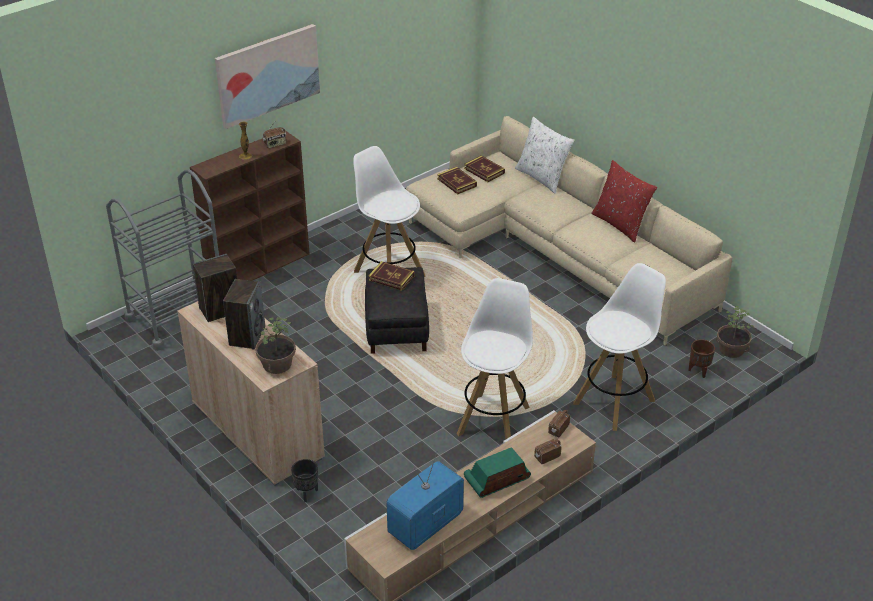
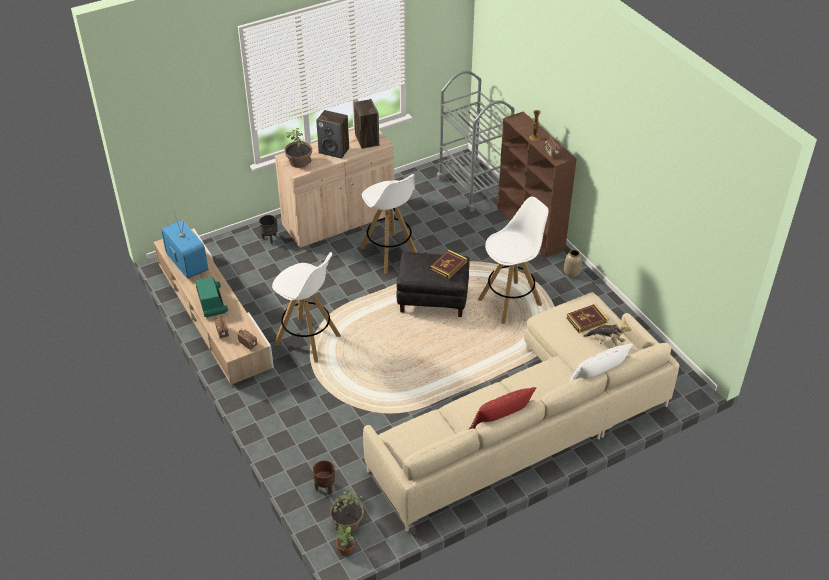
camera: 100 degrees right, 5 degrees up
(267, 75) = (581, 107): picture -> none
(332, 236) = (572, 273): none -> vase
(484, 171) = (606, 342): book -> plush toy
(615, 401) = (305, 418): white stool -> white stool (390, 253)
(760, 347) = (345, 548): none -> potted plant

